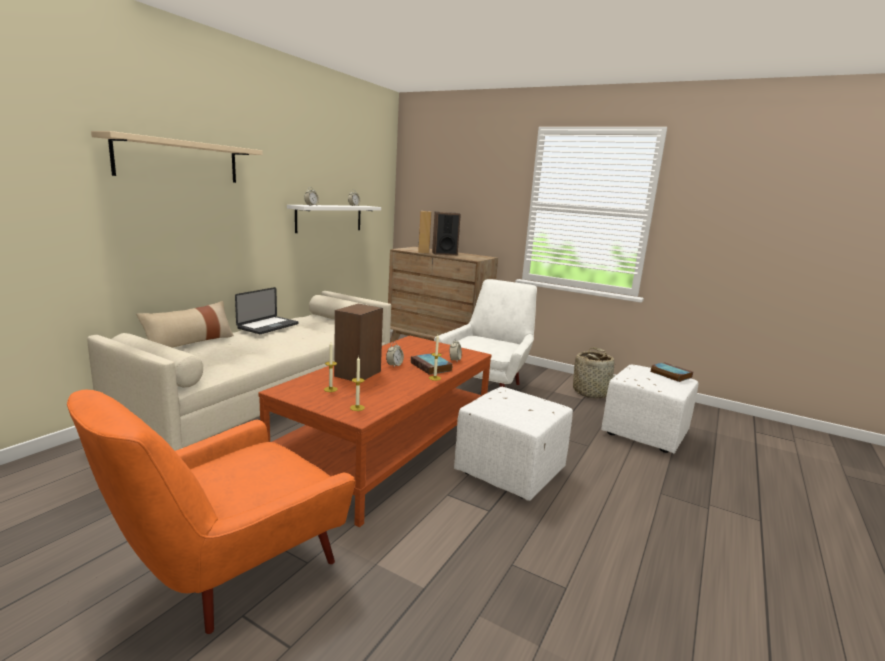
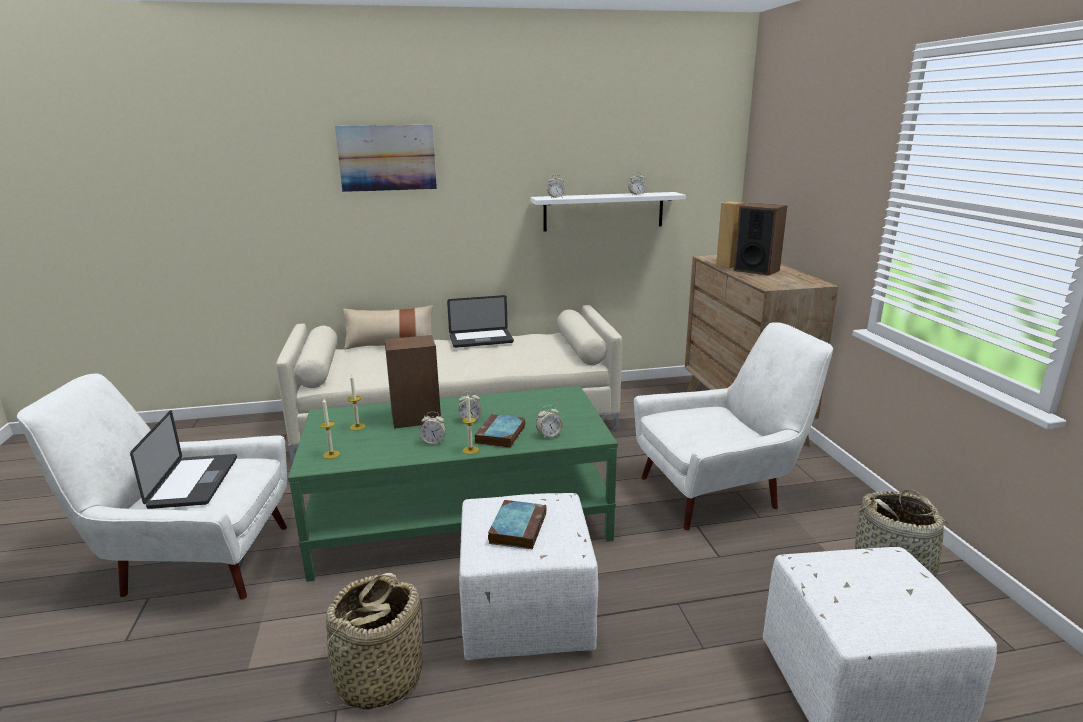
camera: 50 degrees right, 5 degrees up
(178, 160) = (387, 158): beige shelf -> picture
(228, 573) = (191, 561): orange armchair -> white armchair
(244, 476) = (194, 482): none -> laptop
(388, 448) = (461, 519): brown coffee table -> green coffee table
(404, 381) = (433, 442): none -> alarm clock
(502, 538) = (378, 678): none -> basket
(669, 374) = (924, 599): book -> book (518, 528)

